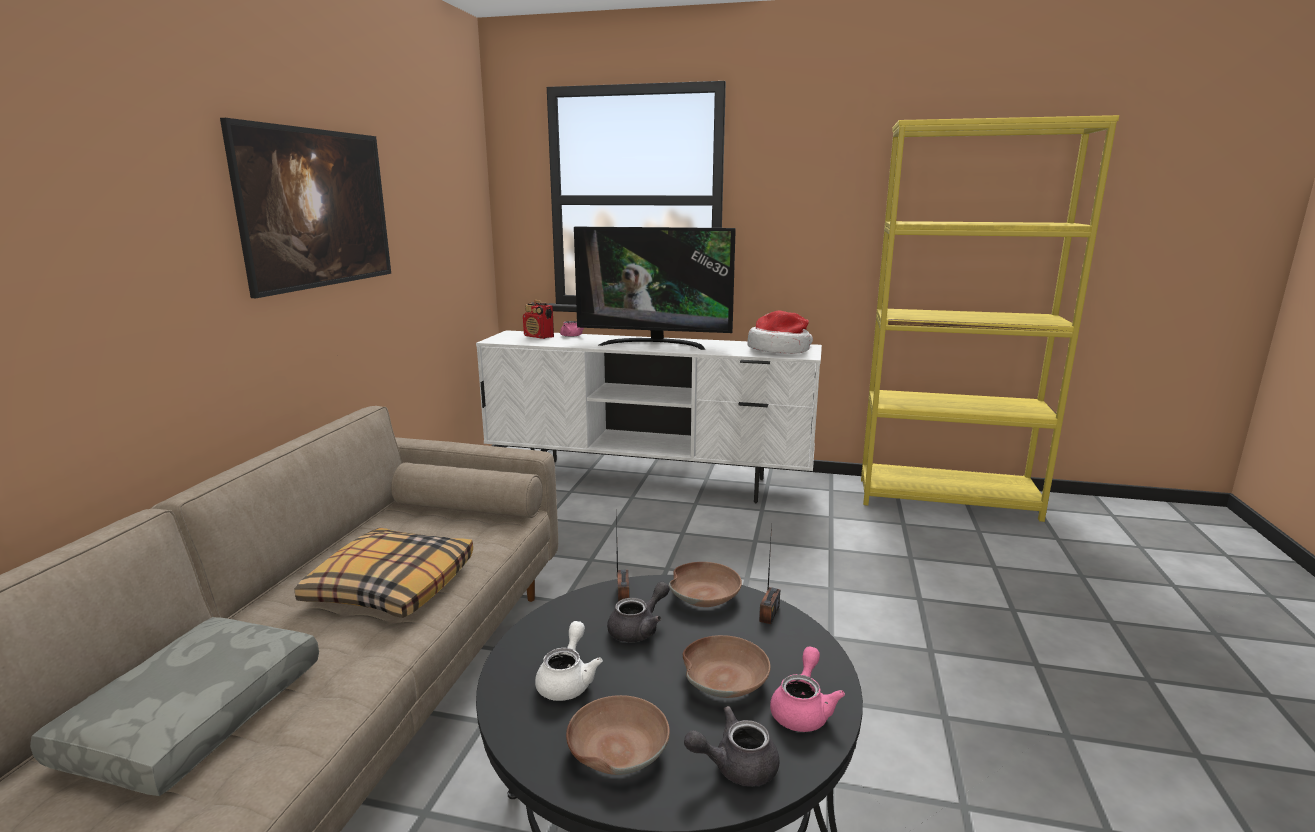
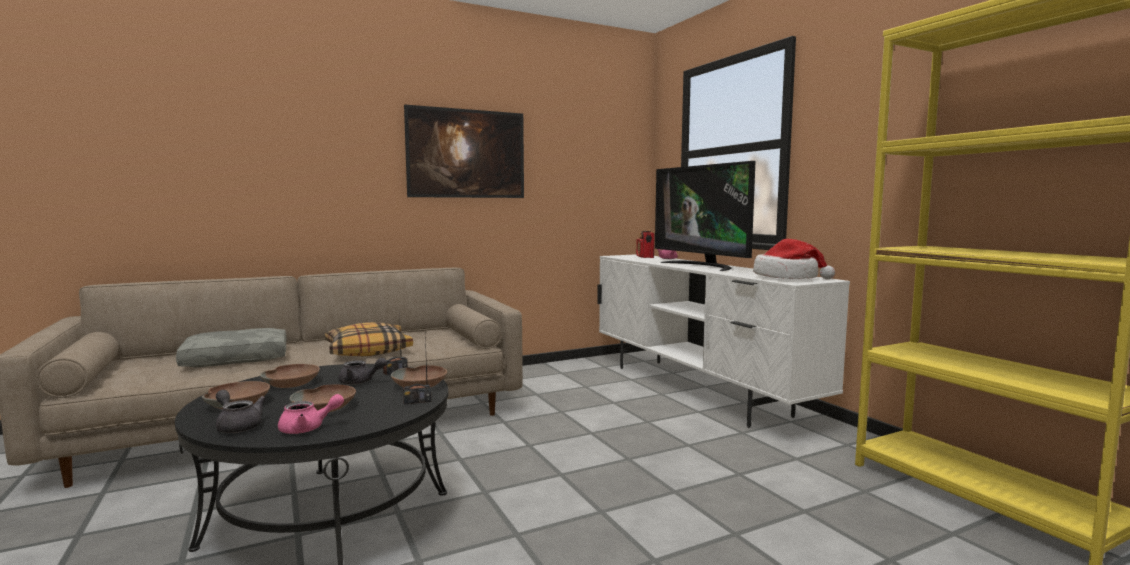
camera: 50 degrees right, 10 degrees down
(568, 680) = (292, 383): white teapot -> brown bowl

